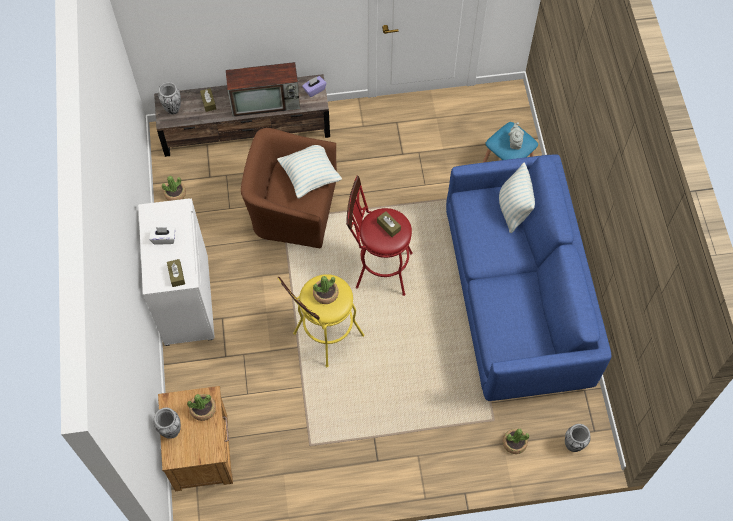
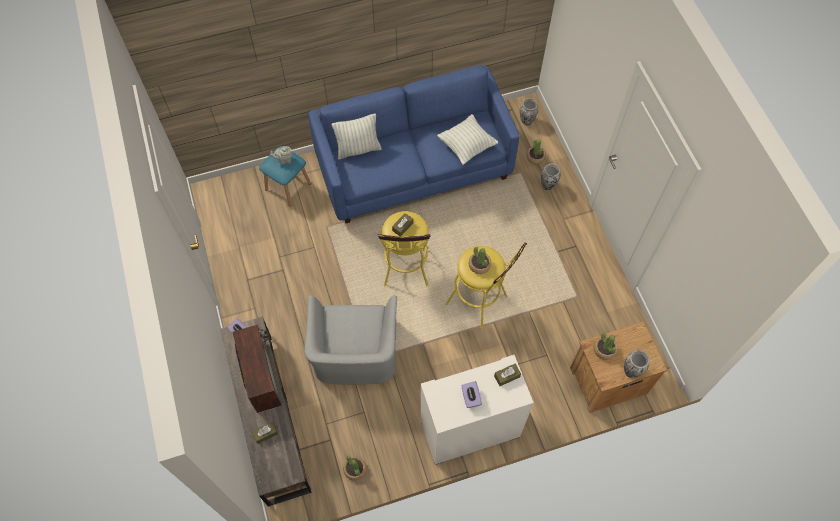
camera: 100 degrees left, 0 degrees up
(164, 238) = (470, 398): white tissue box -> purple tissue box
(172, 109) = (278, 469): vase -> vase (548, 186)
(293, 208) = (355, 353): brown armchair -> grey armchair
(310, 176) = (341, 320): pillow -> pillow (467, 146)
(378, 269) = (406, 271): red stool -> yellow stool

